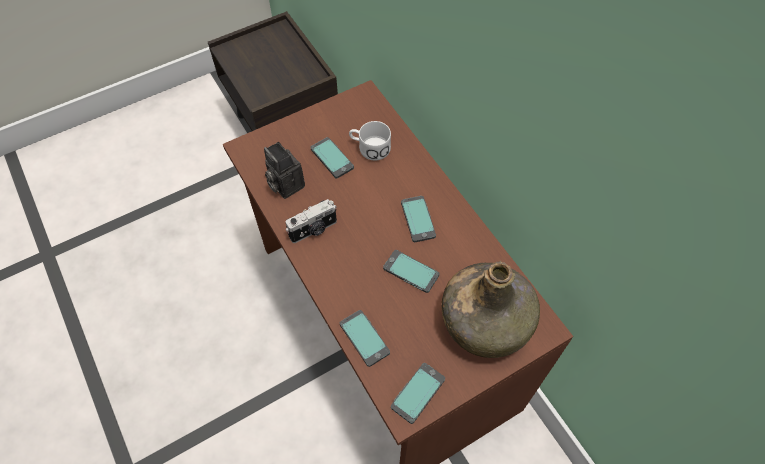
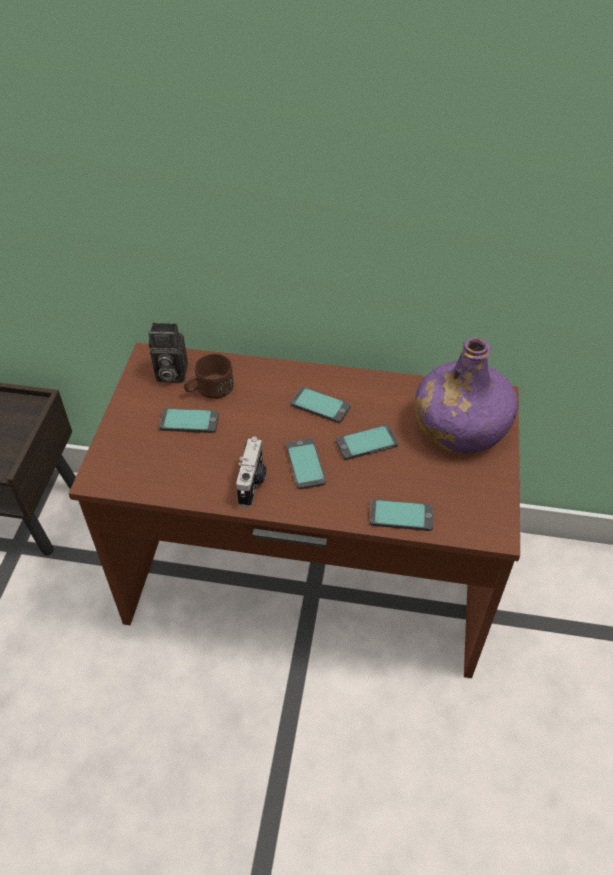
camera: 50 degrees left, 10 degrees down
(285, 184) = (177, 473): camera -> camera (169, 374)
(369, 147) = (209, 389): white mug -> brown mug
(417, 393) = (485, 512): phone -> phone (305, 464)
(485, 322) = (459, 427): green bottle -> purple bottle

